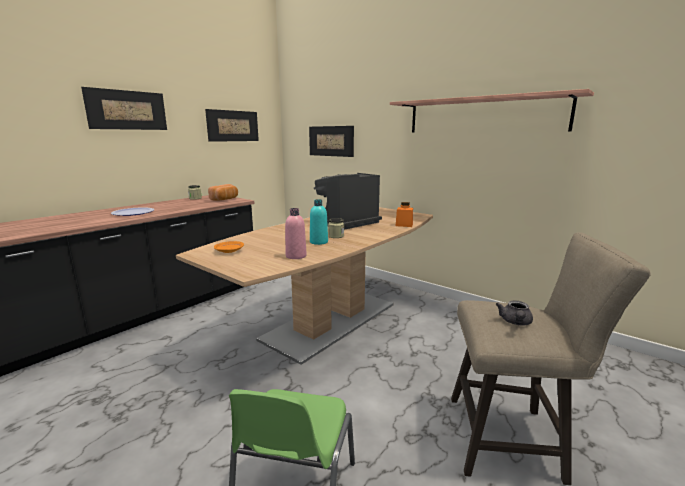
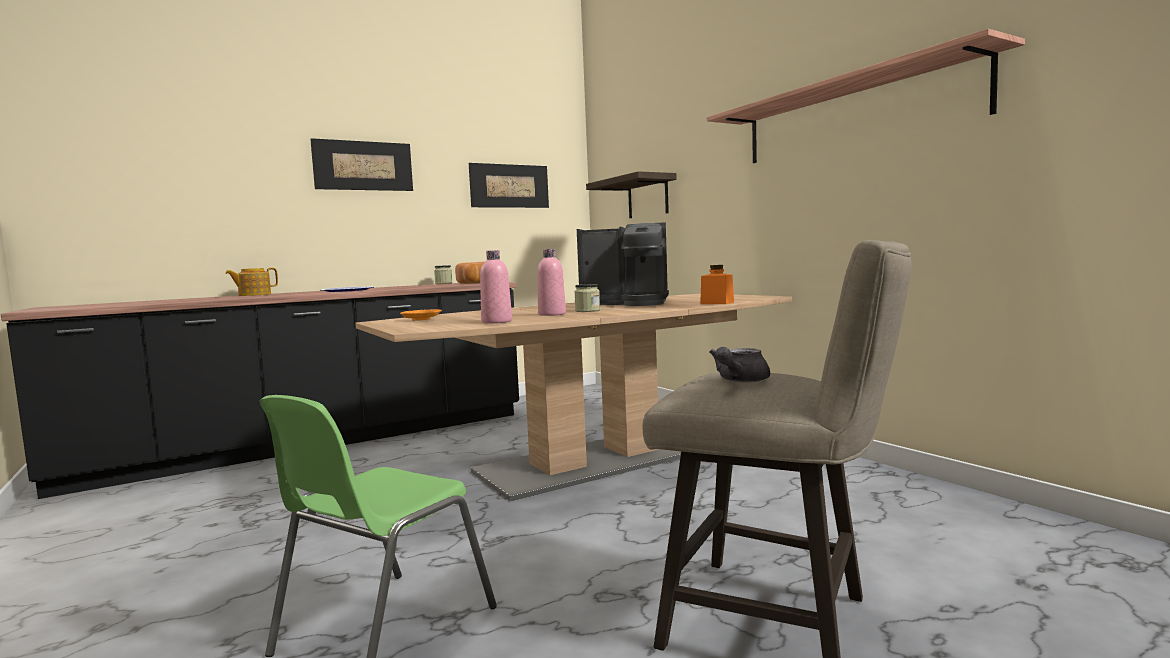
camera: 20 degrees right, 10 degrees down
(51, 220) = (254, 295): none -> teapot
(319, 242) = (552, 314): turquoise bottle -> pink bottle
(331, 141) = (648, 197): picture -> shelf
(346, 223) = (627, 303): coffee machine -> coffee machine turned 150 degrees counterclockwise

